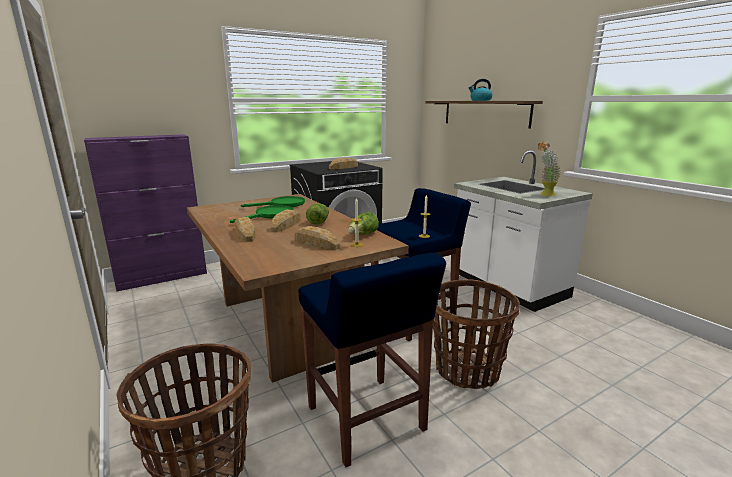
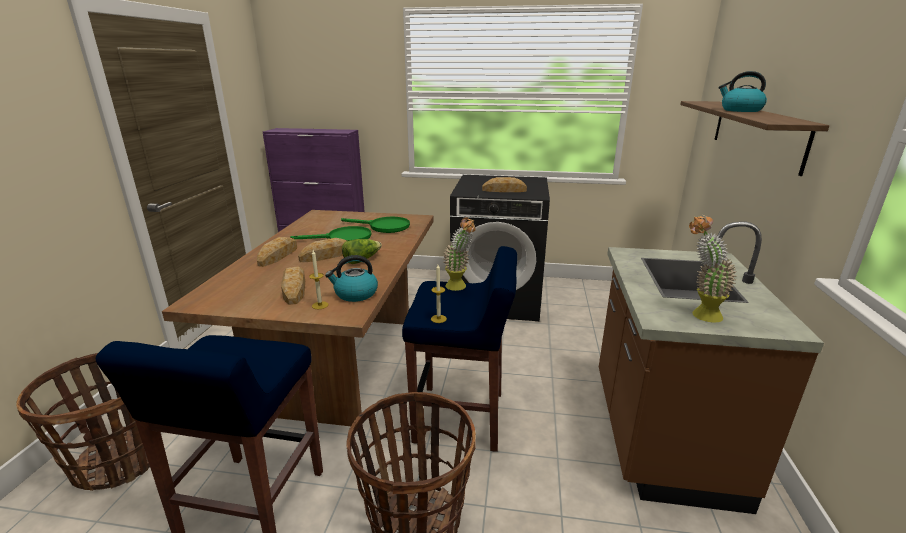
camera: 40 degrees right, 5 degrees up
(363, 235) = (355, 294): lettuce -> kettle
(400, 222) = (459, 288): none -> potted plant
(507, 286) = (659, 436): white counter -> brown counter

